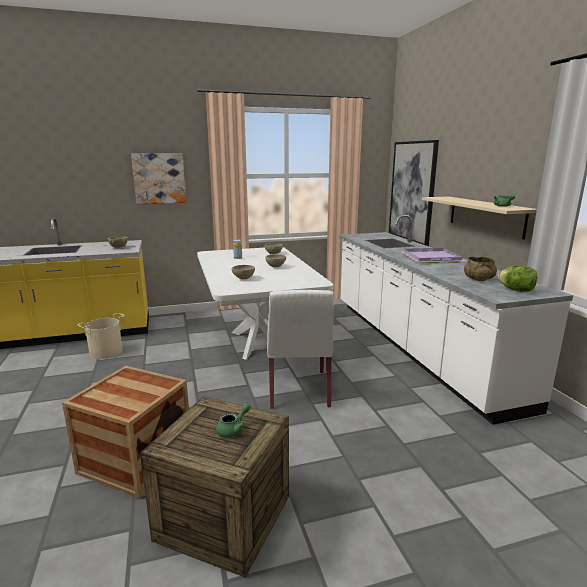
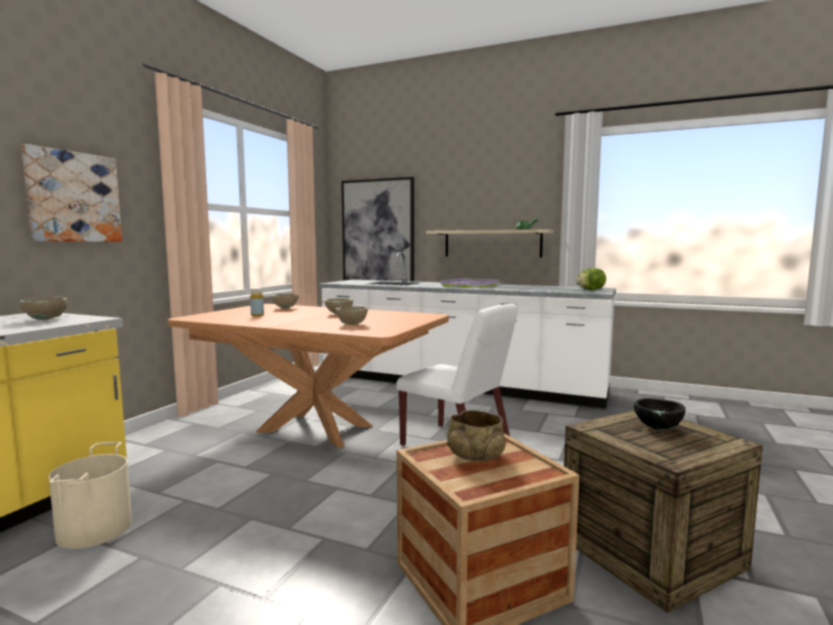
camera: 50 degrees left, 10 degrees down
(233, 429) = (657, 428): green teapot -> black bowl
(258, 342) = (315, 429): white dining table -> brown dining table
(478, 279) = (549, 289): beige bowl -> beige bowl (476, 456)

